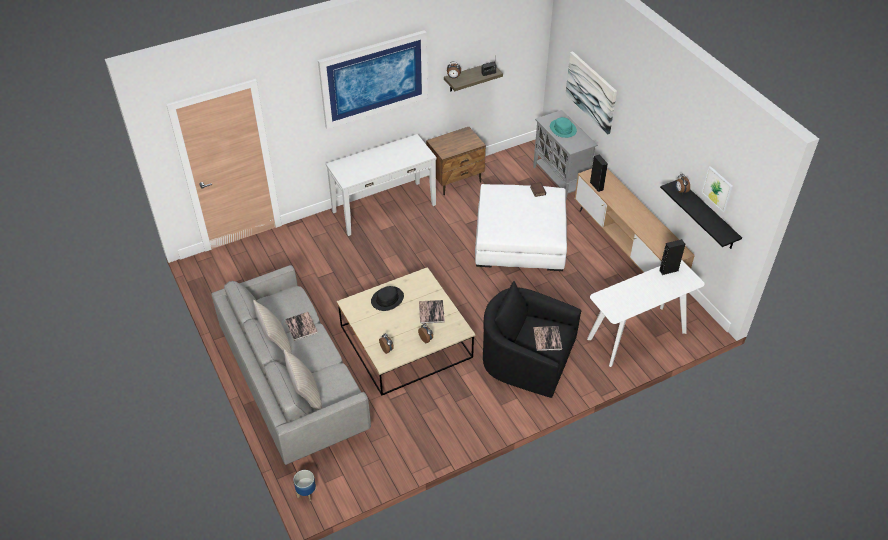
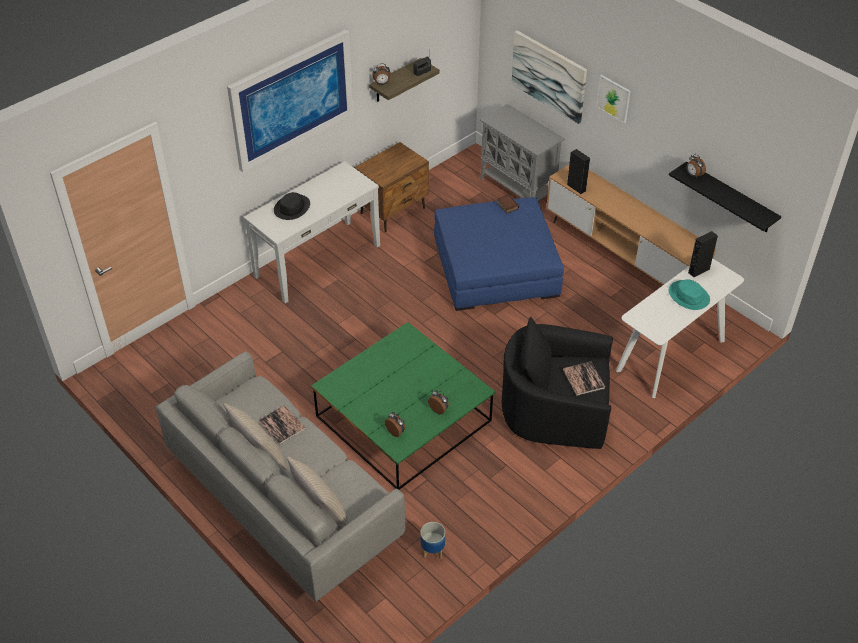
camera: 15 degrees left, 0 degrees up
(306, 493) = (348, 631): planter -> planter (432, 550)
(387, 299) = (373, 370): black hat -> black hat (292, 208)
(405, 341) = (403, 418): beige coffee table -> green coffee table
(431, 312) = (433, 375): book -> none
(520, 238) = (496, 267): white ottoman -> blue ottoman
(563, 129) = (517, 126): turquoise hat -> turquoise hat (689, 296)
(717, 189) = (742, 164): picture -> picture (613, 98)

